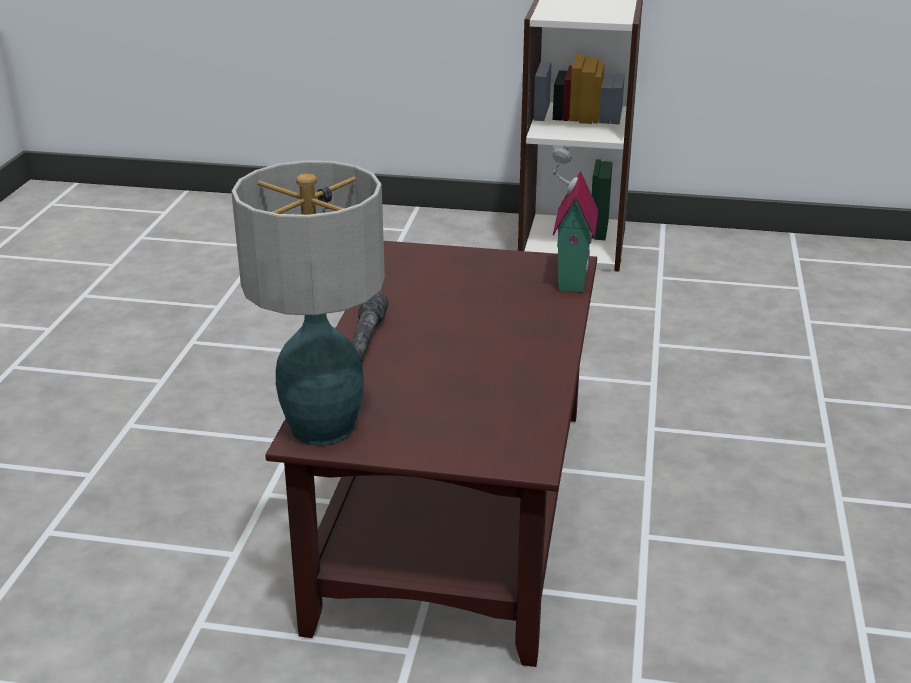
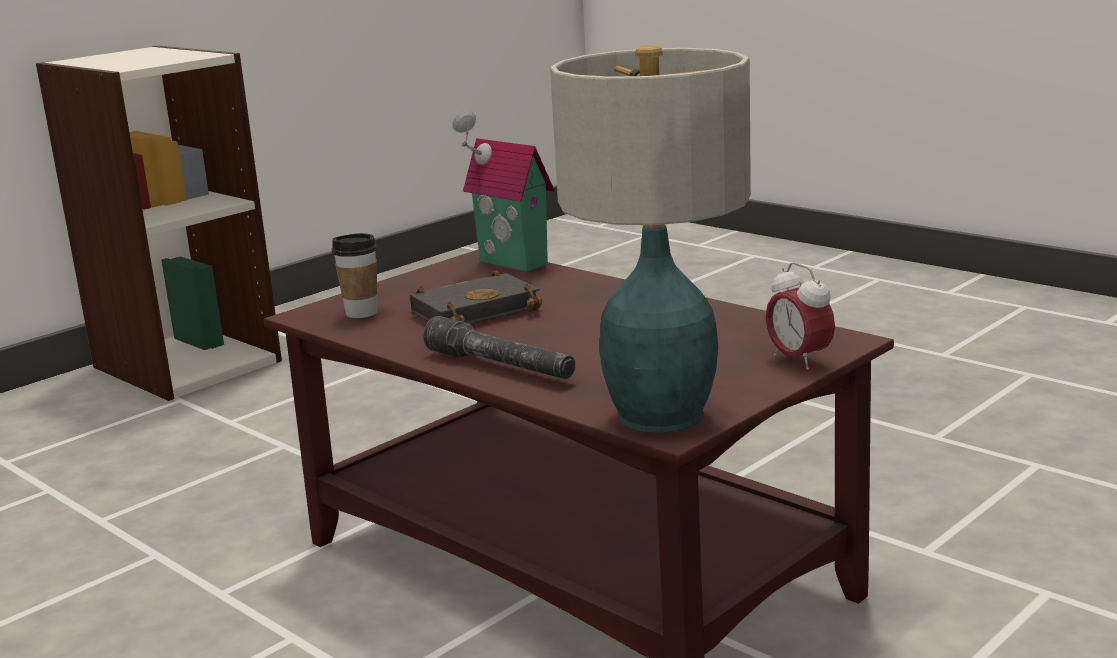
camera: 55 degrees left, 10 degrees down
(418, 265) = (361, 313): none -> cup
(460, 300) = (476, 310): none -> black book
(470, 453) = (799, 360): none -> alarm clock

